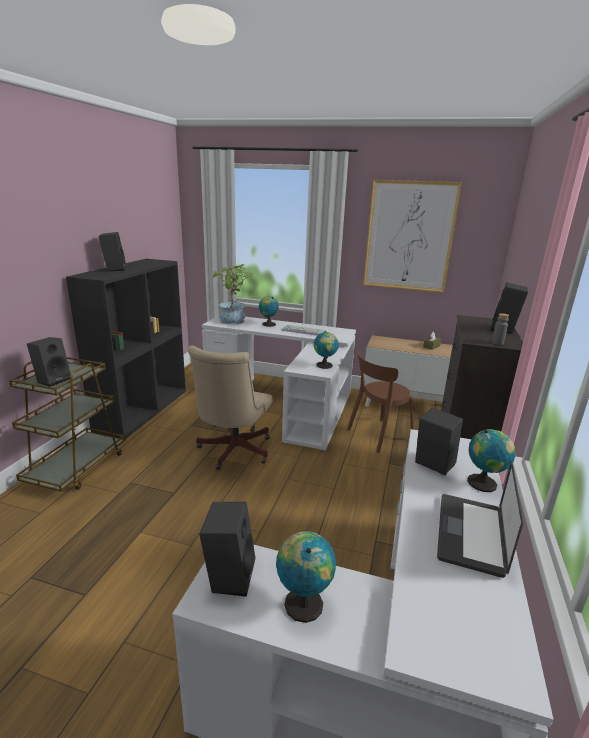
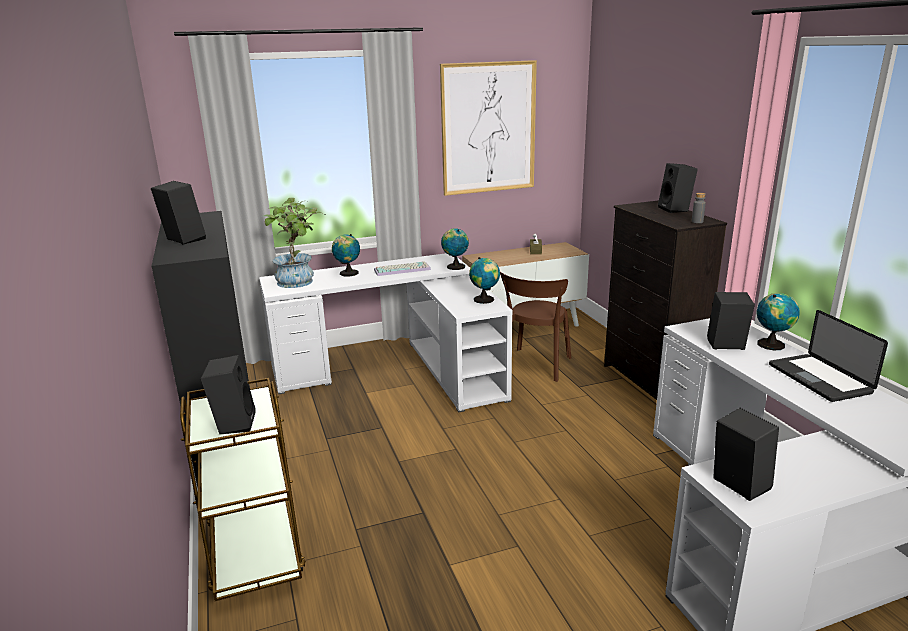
camera: 35 degrees left, 0 degrees up
(232, 452) = (421, 444): beige office chair -> none
(303, 602) = (802, 472): globe -> globe (455, 266)

